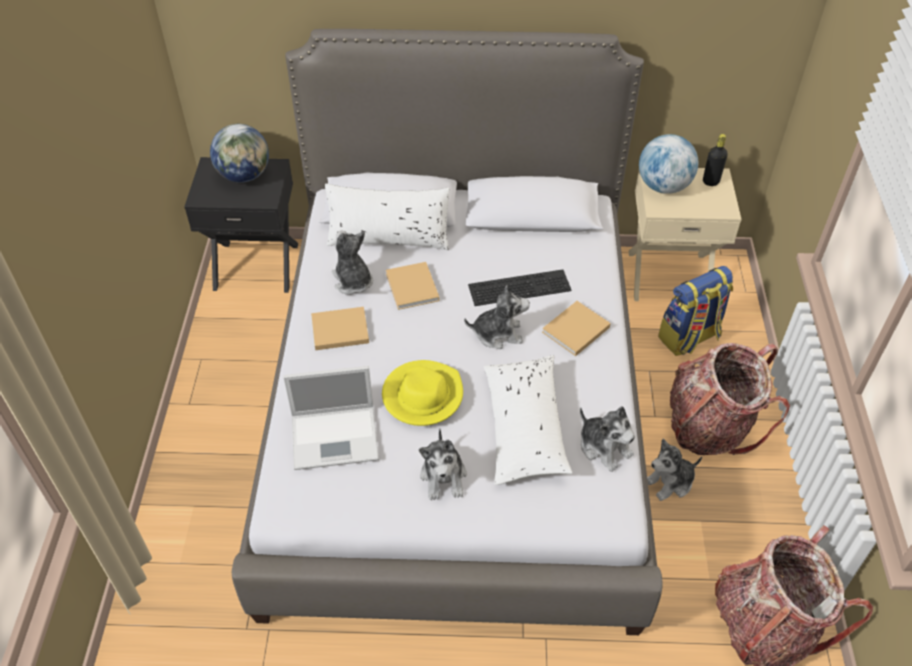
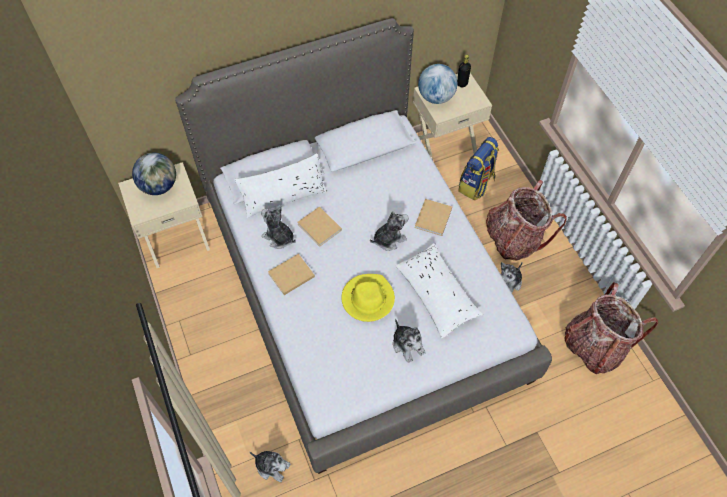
camera: 25 degrees left, 10 degrees up
(256, 265) = (176, 238): black nightstand -> beige nightstand
(336, 437) = (332, 347): laptop -> none
(520, 286) = (385, 201): keyboard -> none
(604, 447) = (487, 288): plush toy -> plush toy (272, 466)

